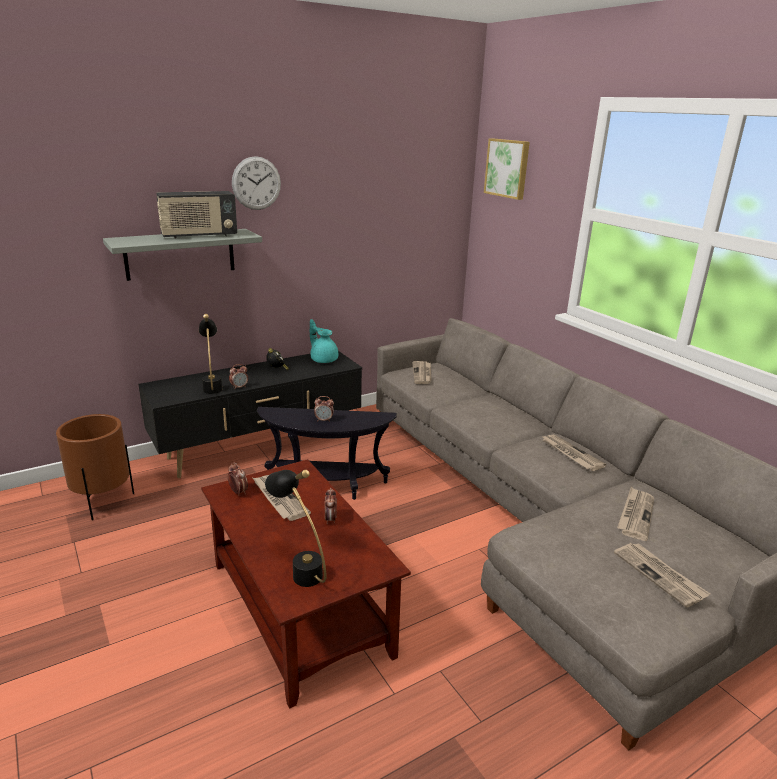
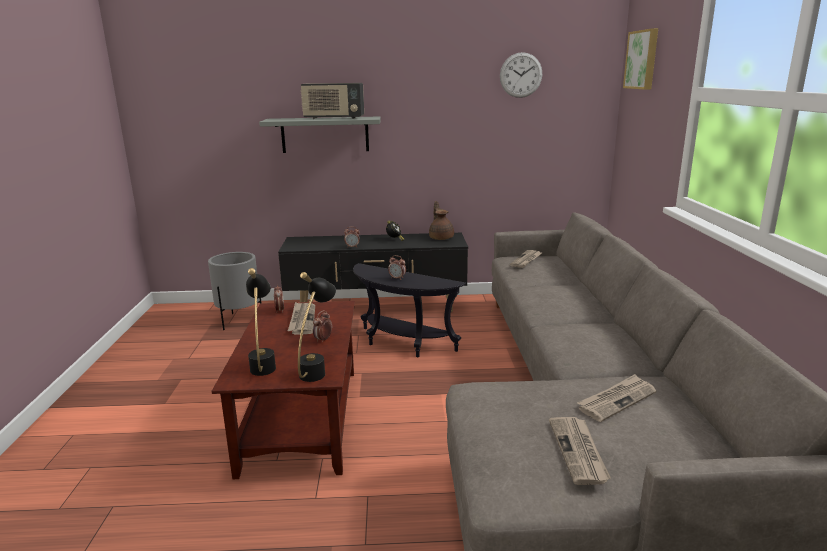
camera: 30 degrees right, 5 degrees down
(103, 502) = (239, 321): brown planter -> grey planter
(212, 386) = (334, 244): black table lamp -> black table lamp (317, 369)
(256, 183) = (390, 78): wall clock -> wall clock (521, 75)
(323, 359) = (441, 238): turquoise teapot -> brown teapot
(570, 454) = (605, 339): newspaper -> none

